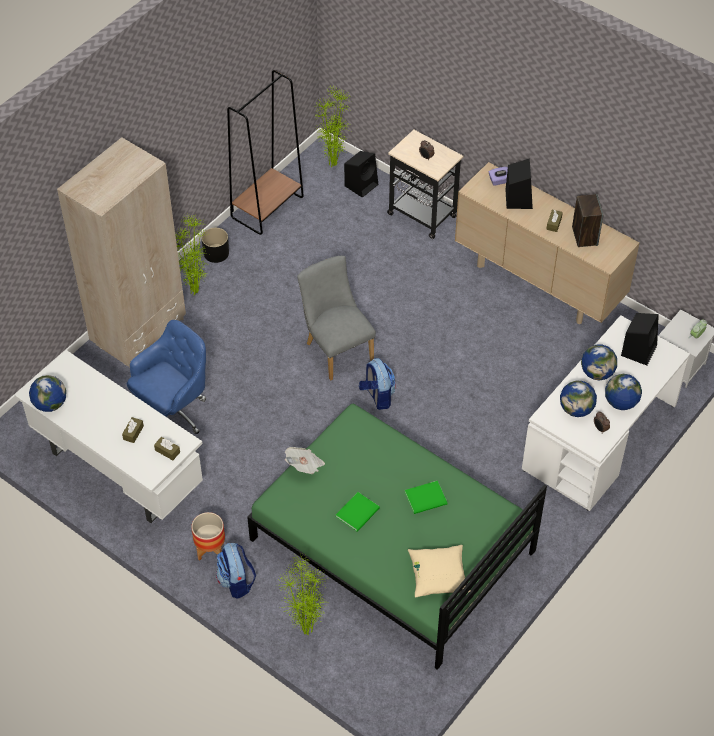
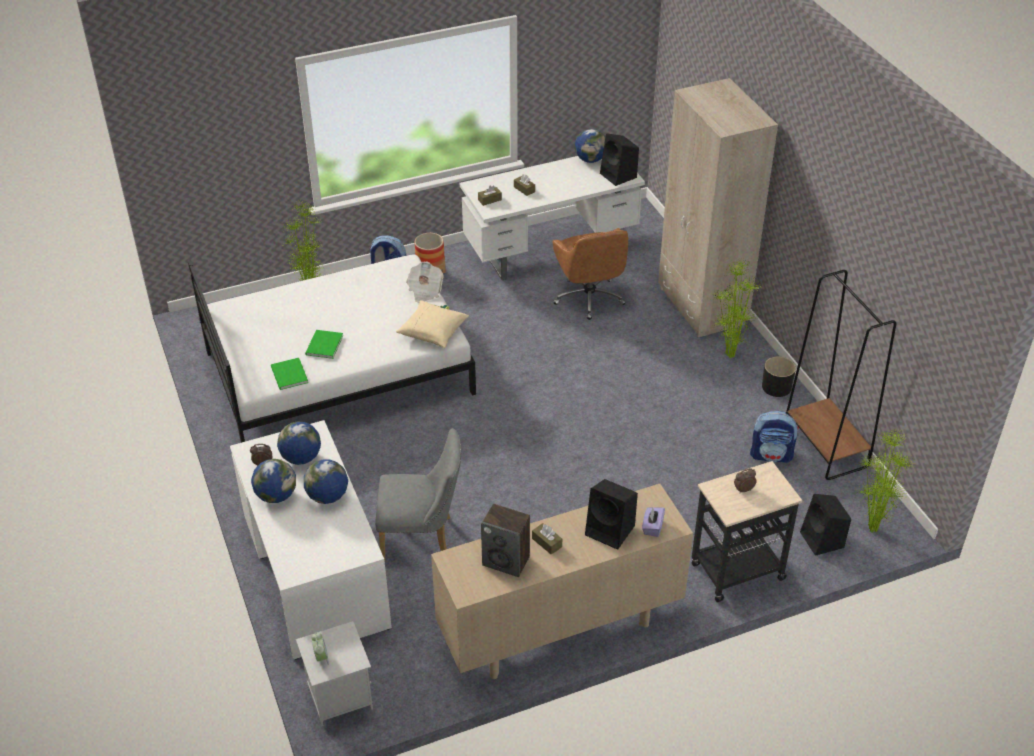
camera: 120 degrees right, 10 degrees down
(173, 413) = (588, 298): blue office chair -> brown office chair
(336, 349) = (585, 423): grey chair -> grey chair (422, 538)
(359, 512) = (350, 303): green book -> green book (288, 376)
(377, 396) = (504, 428): backpack -> backpack (771, 455)
(392, 545) = (338, 372): green bed -> white bed
(438, 576) = (246, 322): beige pillow -> beige pillow (433, 332)
(639, 350) = (325, 547): black speaker -> black speaker (619, 176)

